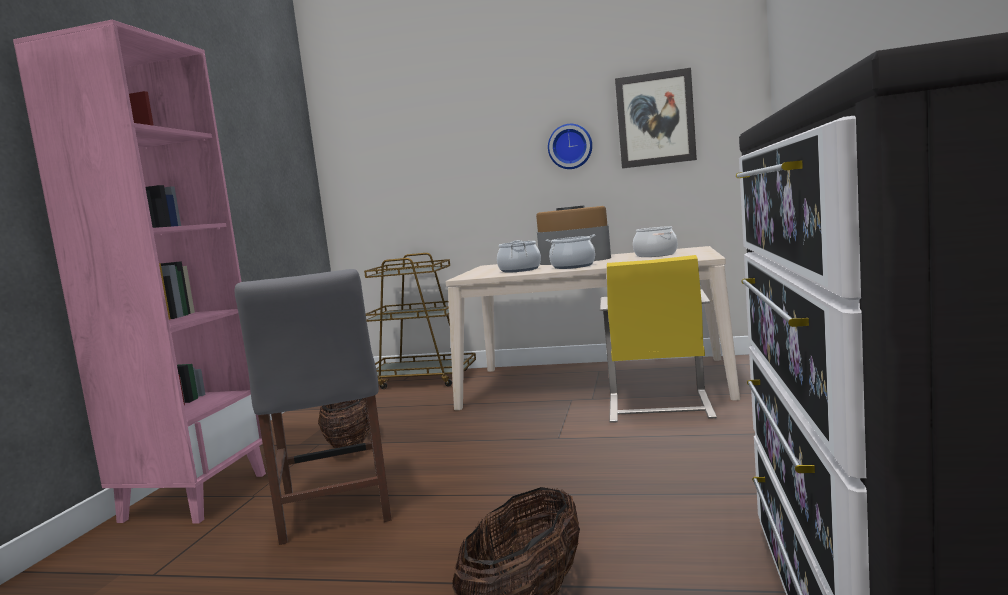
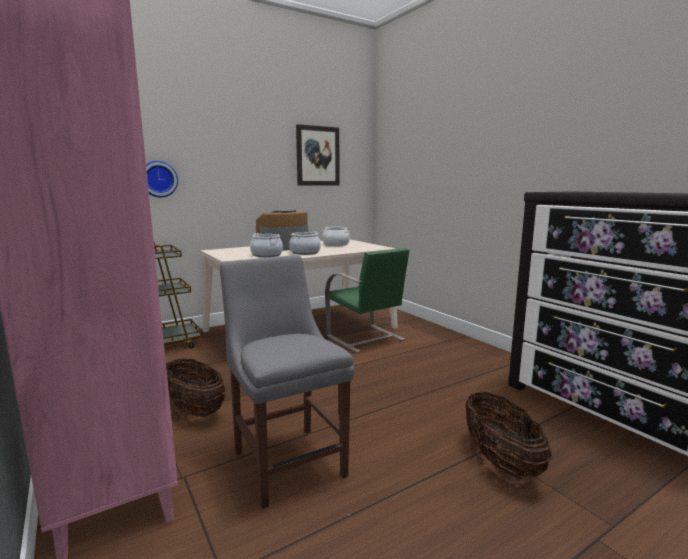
camera: 45 degrees left, 5 degrees up
(335, 511) = (287, 460): grey chair -> grey chair turned 150 degrees counterclockwise
(570, 146) = (265, 166): wall clock -> wall clock (158, 179)
(658, 407) = (365, 338): yellow chair -> green chair

